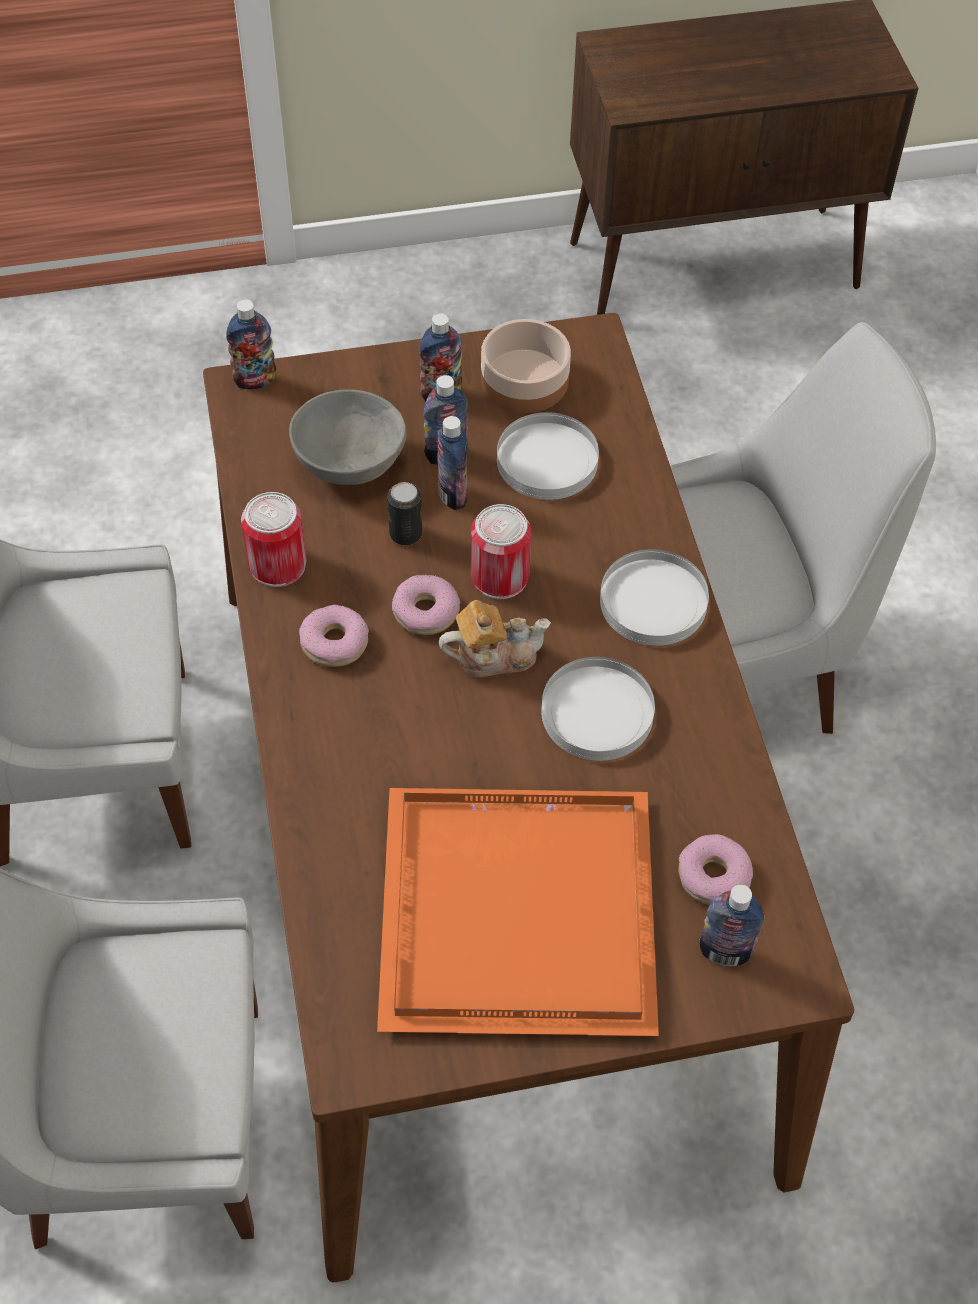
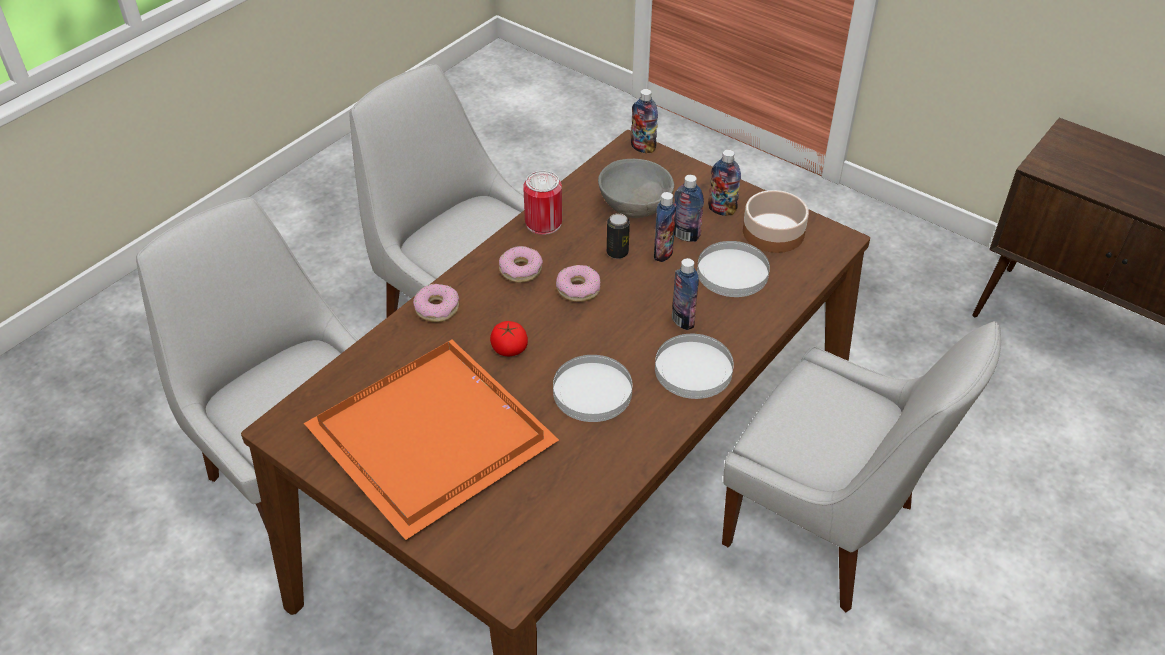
camera: 50 degrees right, 10 degrees down
(453, 743) = (509, 348): none -> tomato
(494, 655) = (581, 330): teapot -> none
(499, 576) = (634, 301): can -> none
(714, 876) = (539, 506): donut -> donut (437, 308)
(725, 952) = (493, 541): bottle -> bottle (682, 320)

